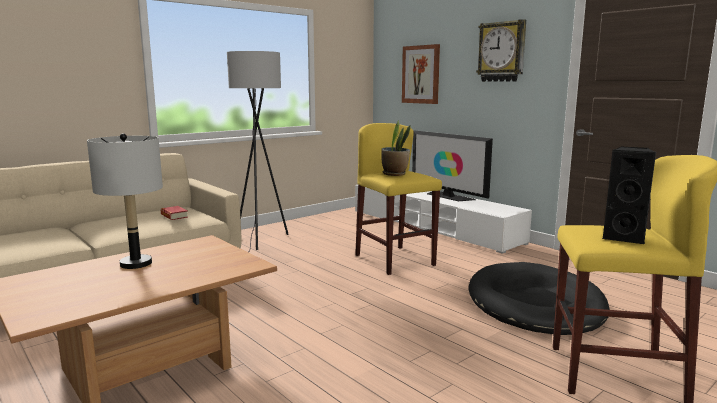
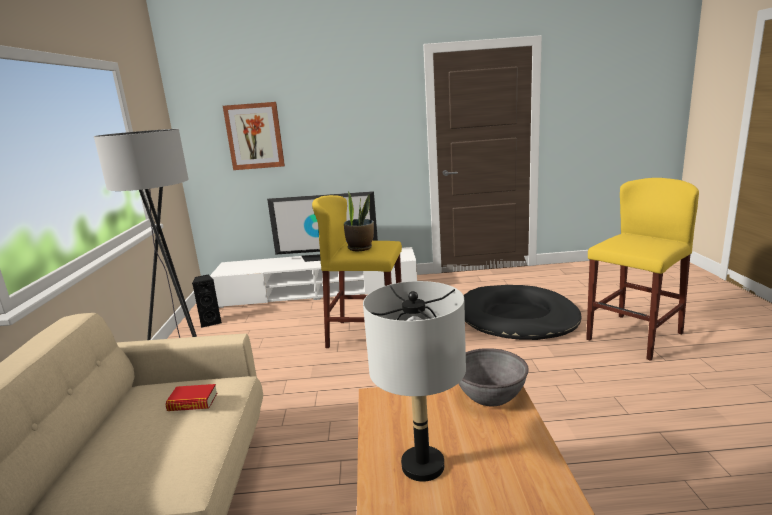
camera: 50 degrees left, 5 degrees up
(236, 263) = (490, 395): none -> grey bowl
(502, 52) = (356, 107): wall clock -> none
(624, 237) = (646, 242): black speaker -> black speaker (211, 322)

